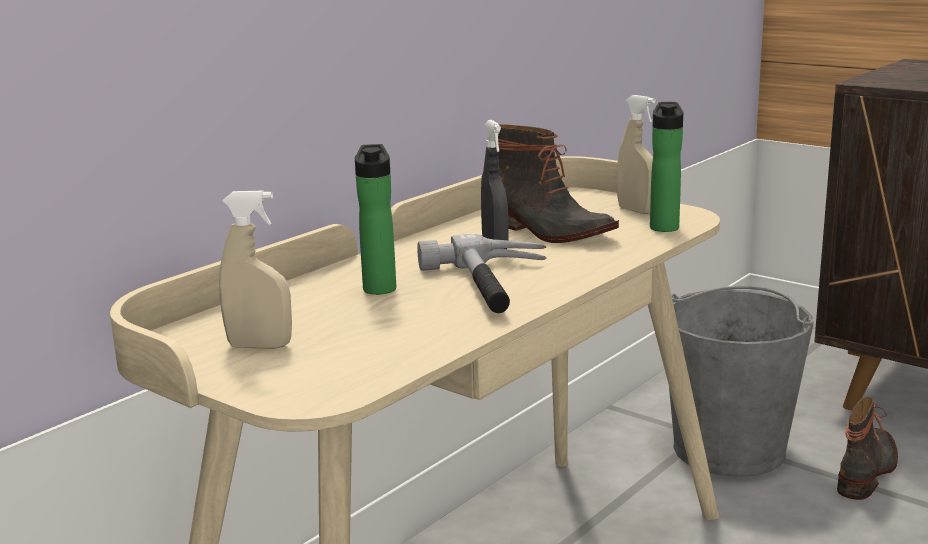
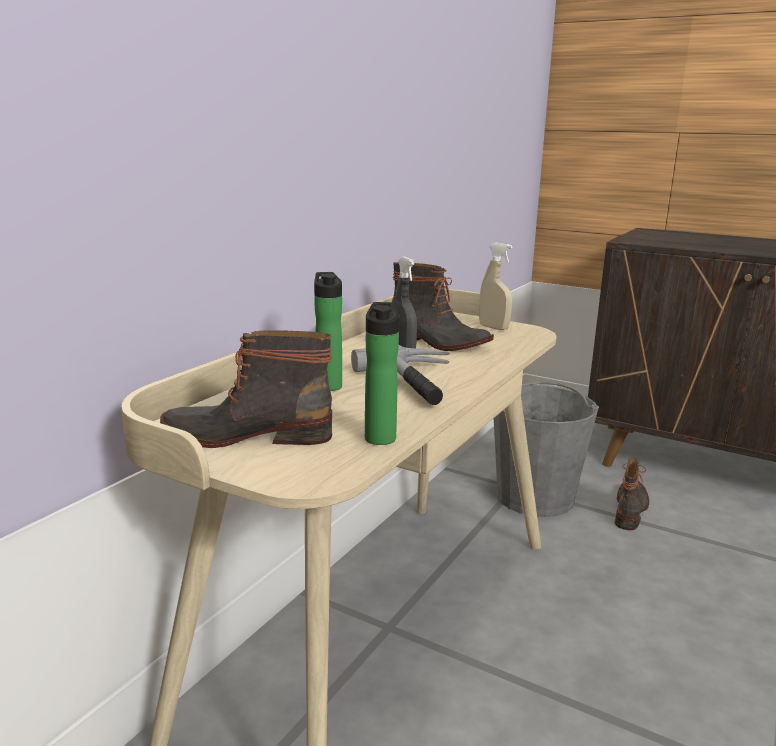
camera: 10 degrees left, 0 degrees up
(260, 346) = (249, 435): beige spray bottle -> boot
(664, 226) = (519, 339): bottle -> bottle (380, 436)

